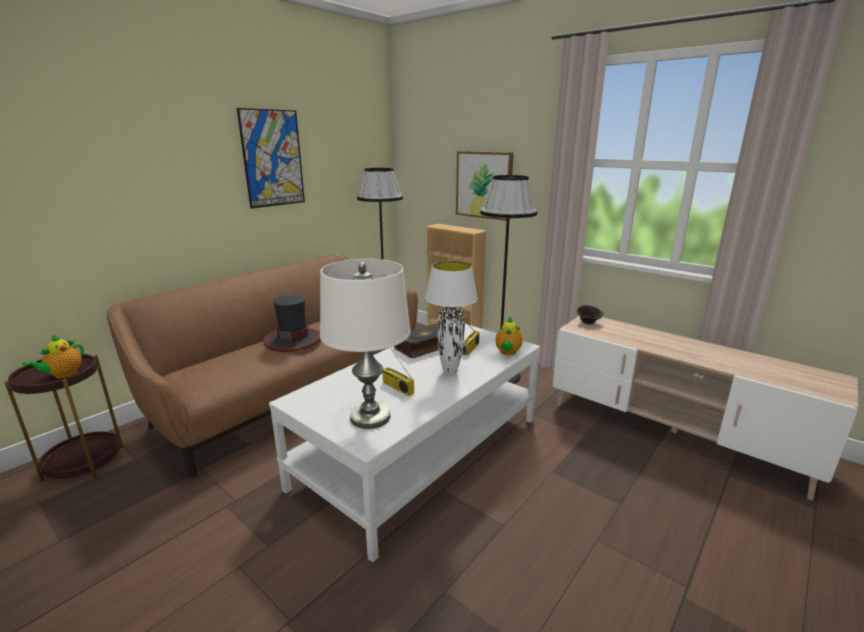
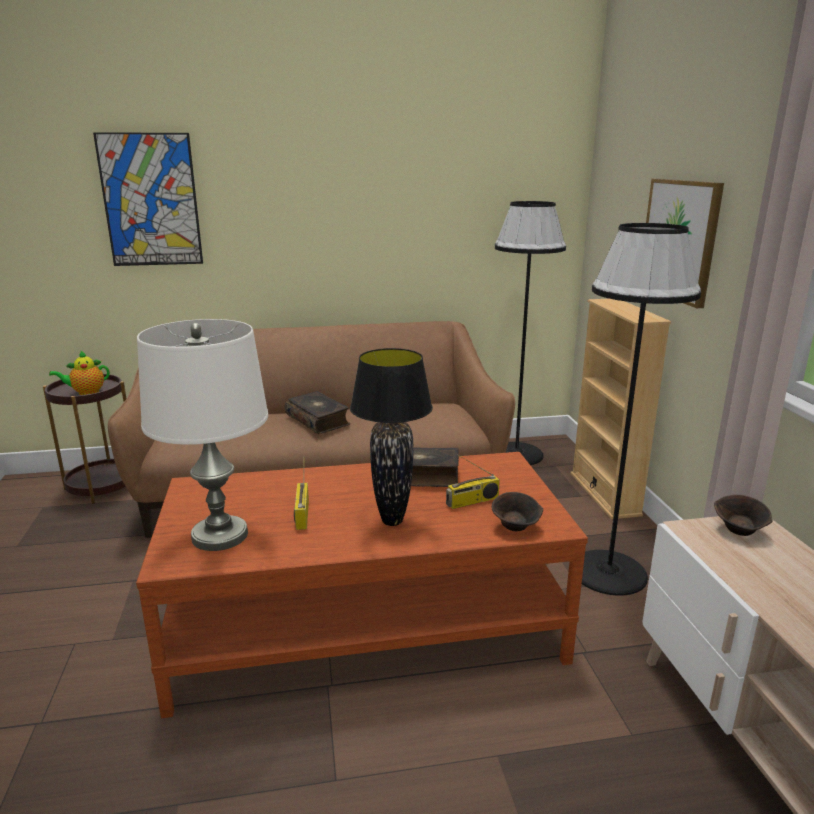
camera: 40 degrees right, 0 degrees up
(273, 158) = (375, 182): picture -> picture (150, 200)
(293, 340) = (318, 420): hat -> book
(421, 451) = (366, 624): white coffee table -> brown coffee table
(449, 372) = (391, 521): white table lamp -> black table lamp
(507, 352) = (516, 527): teapot -> brown bowl

